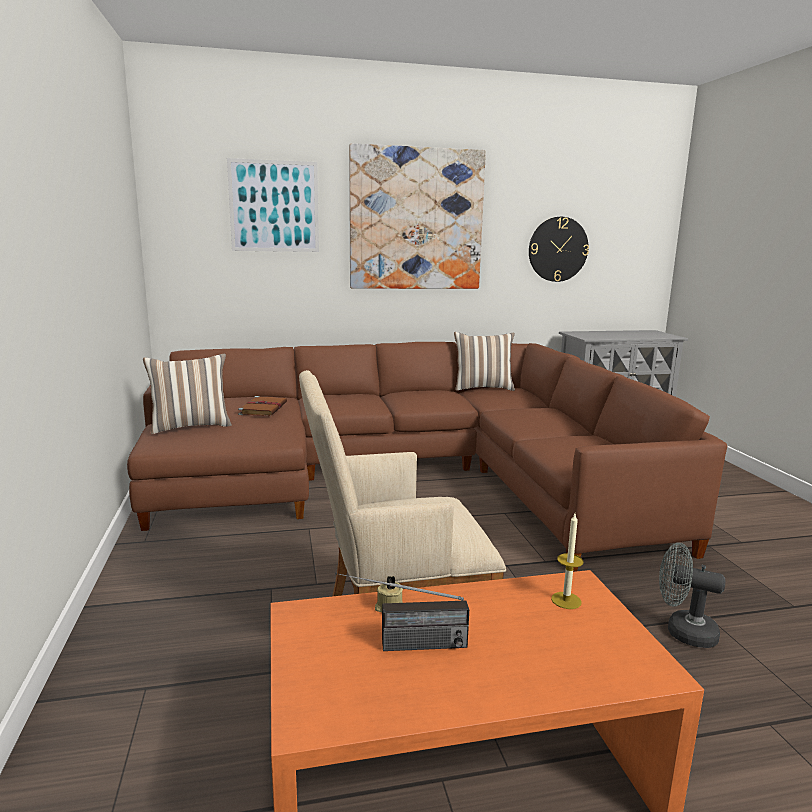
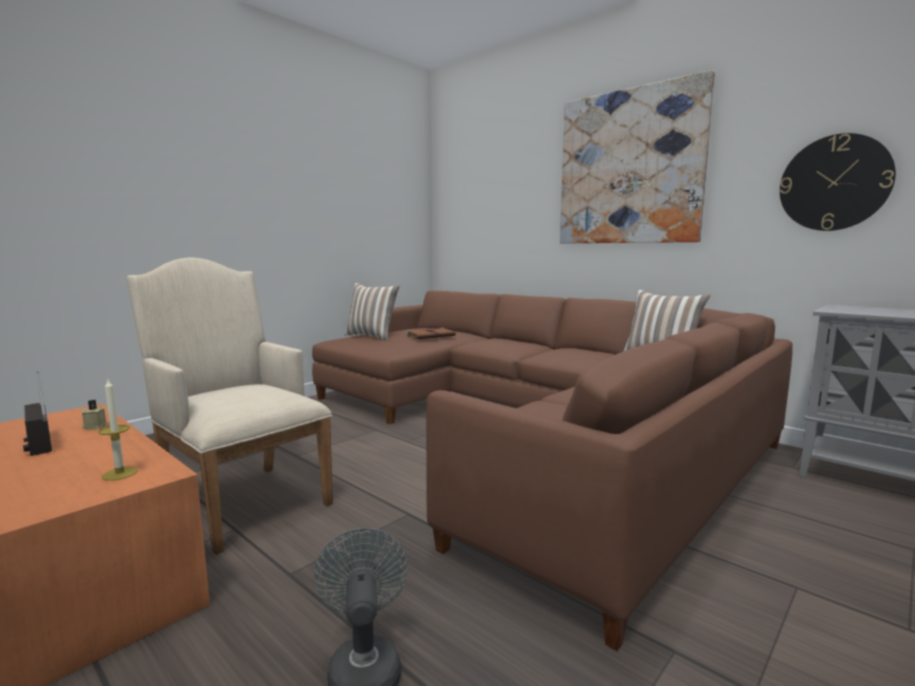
camera: 55 degrees right, 5 degrees down
(274, 206) = (508, 173): picture -> none

